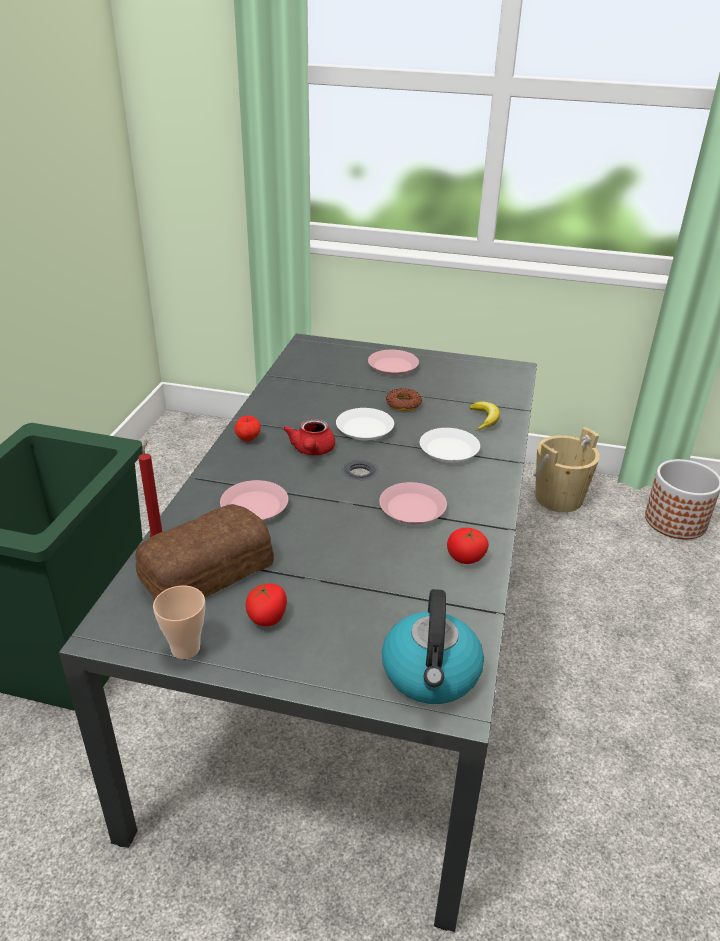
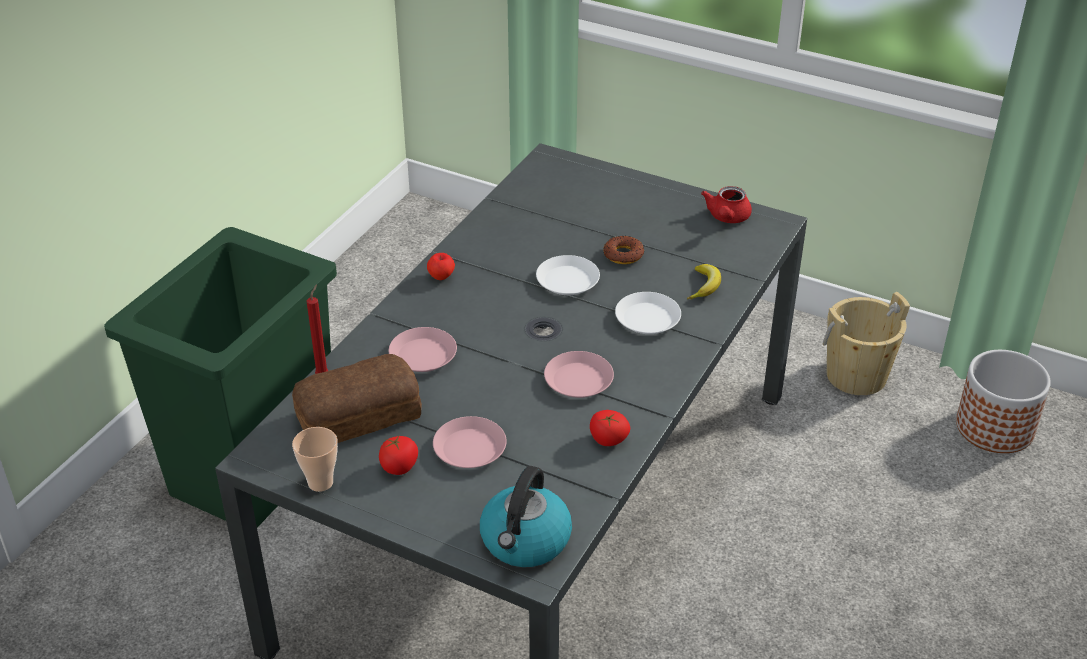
camera: 15 degrees right, 5 degrees up
(312, 451) = (502, 300): red teapot -> red teapot (727, 218)
(393, 367) = (632, 203): pink plate -> pink plate (469, 448)

